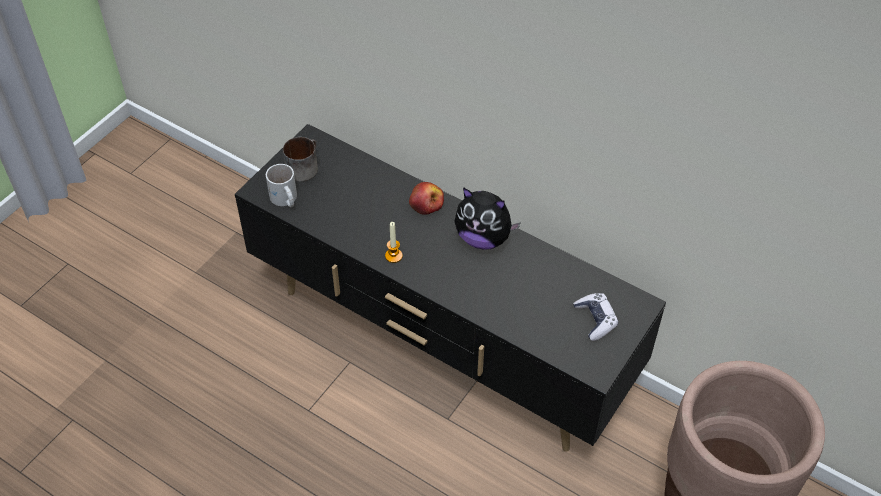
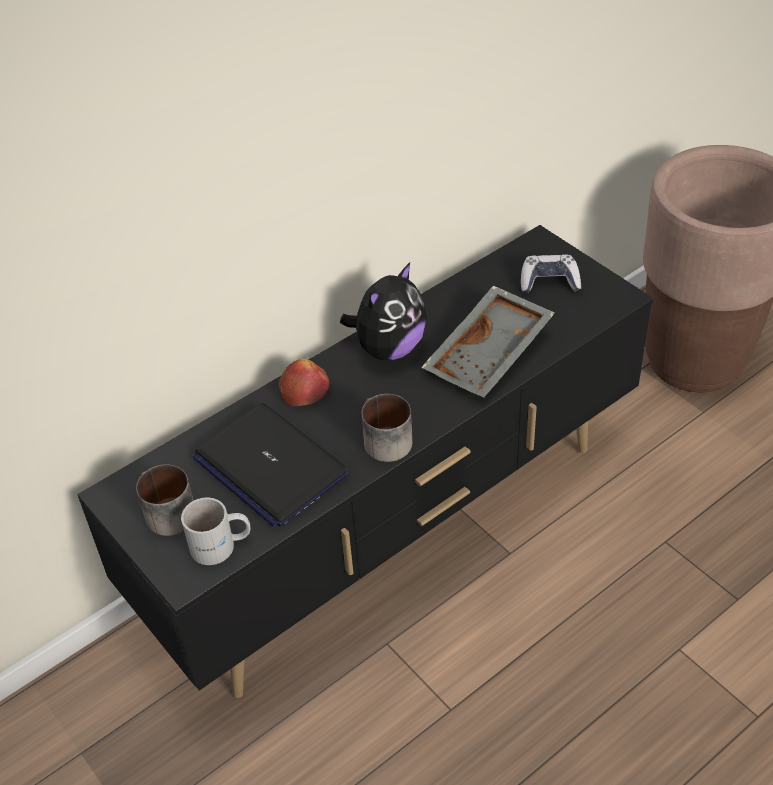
camera: 70 degrees left, 5 degrees down
(354, 204) = (269, 466): none -> laptop
(393, 256) = (382, 440): candle -> mug
(497, 298) = (490, 355): none -> grey tray

